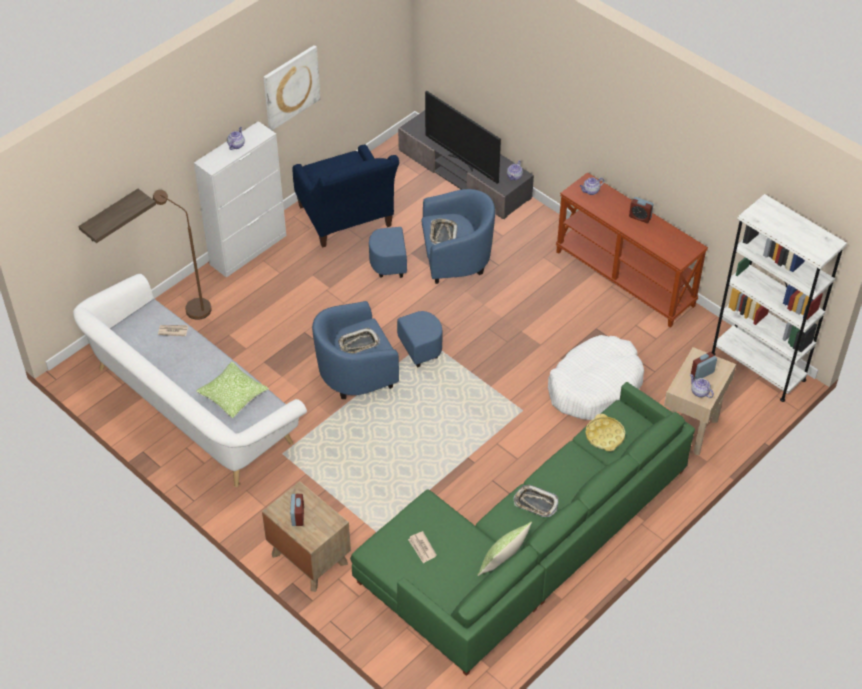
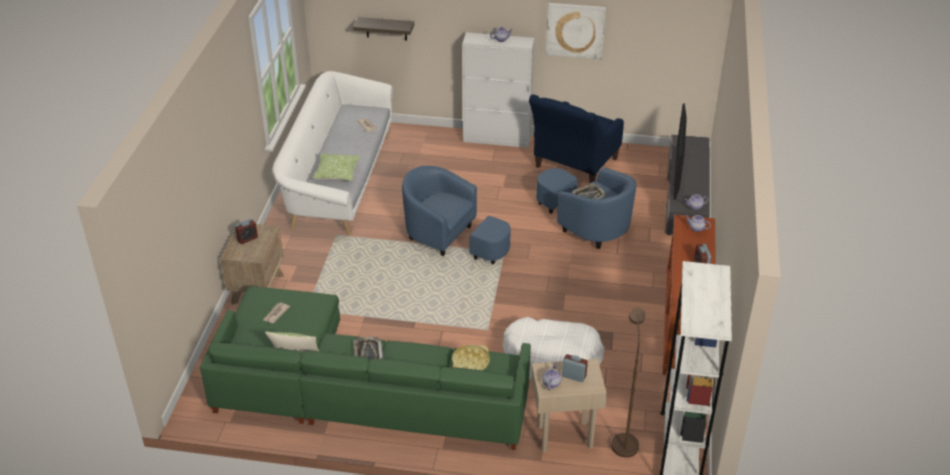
camera: 55 degrees right, 10 degrees down
(193, 306) = (423, 141): brown floor lamp -> brown floor lamp (624, 440)
(358, 344) = (440, 206): tray -> none

